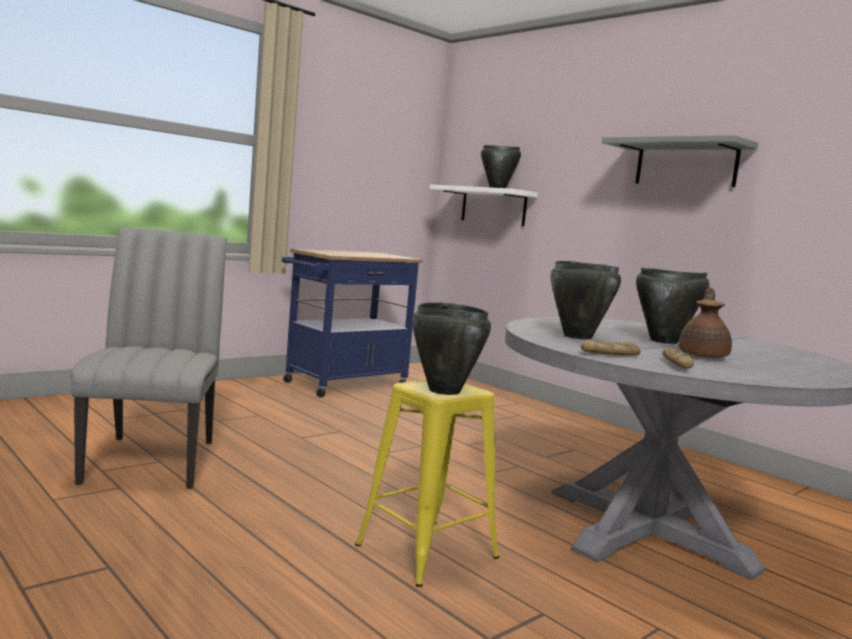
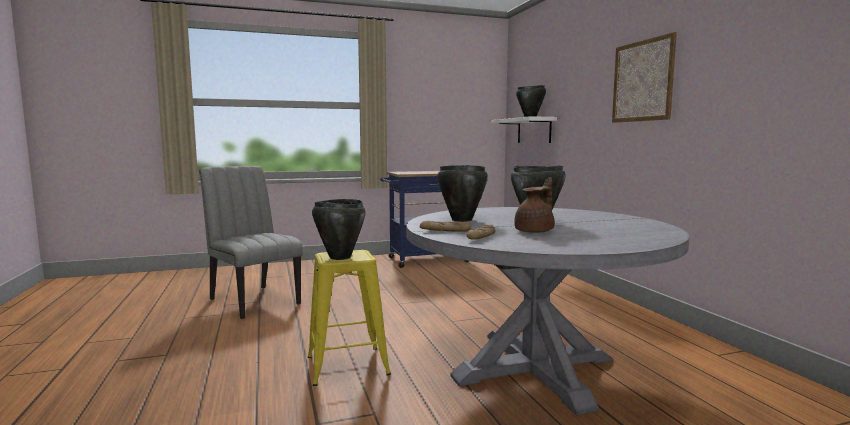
camera: 25 degrees right, 0 degrees up
(151, 462) = (254, 301): grey chair -> grey chair turned 60 degrees counterclockwise
(686, 164) = (642, 80): grey shelf -> picture

